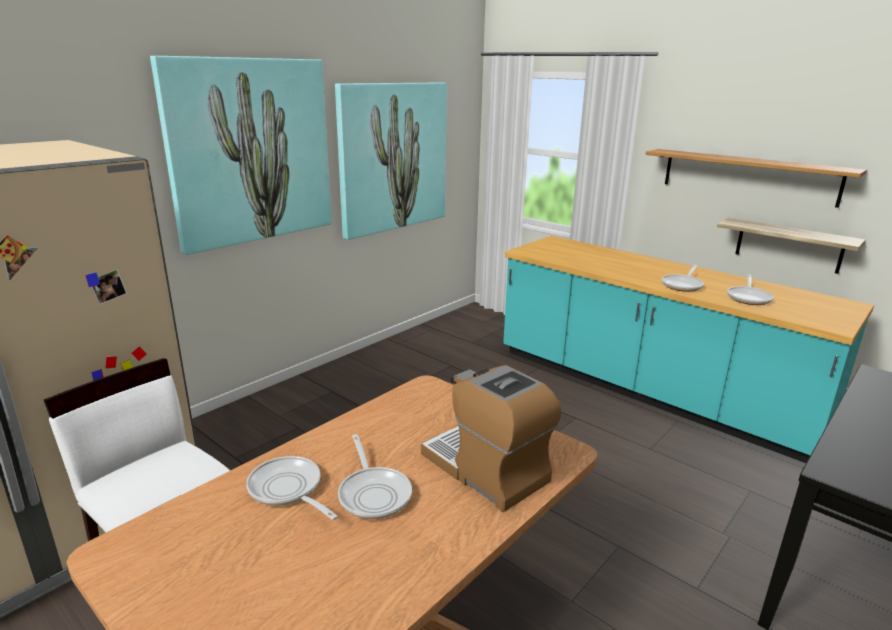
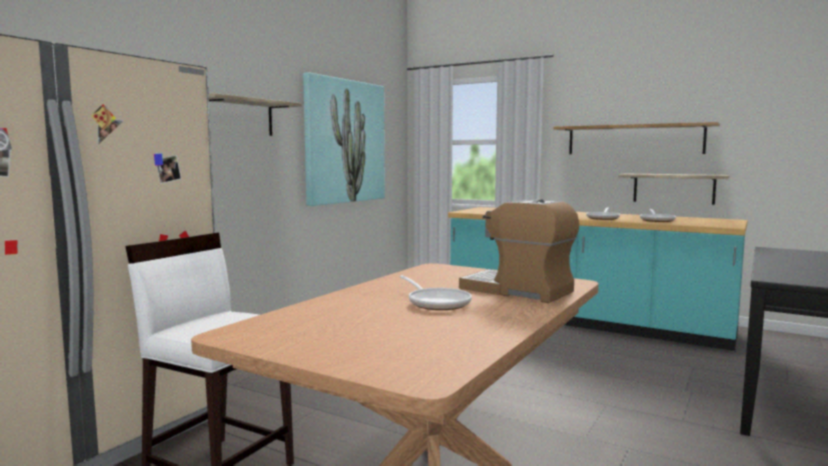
camera: 10 degrees left, 15 degrees down
(250, 151) = (239, 117): picture -> shelf
(288, 490) = (362, 305): frying pan -> none

